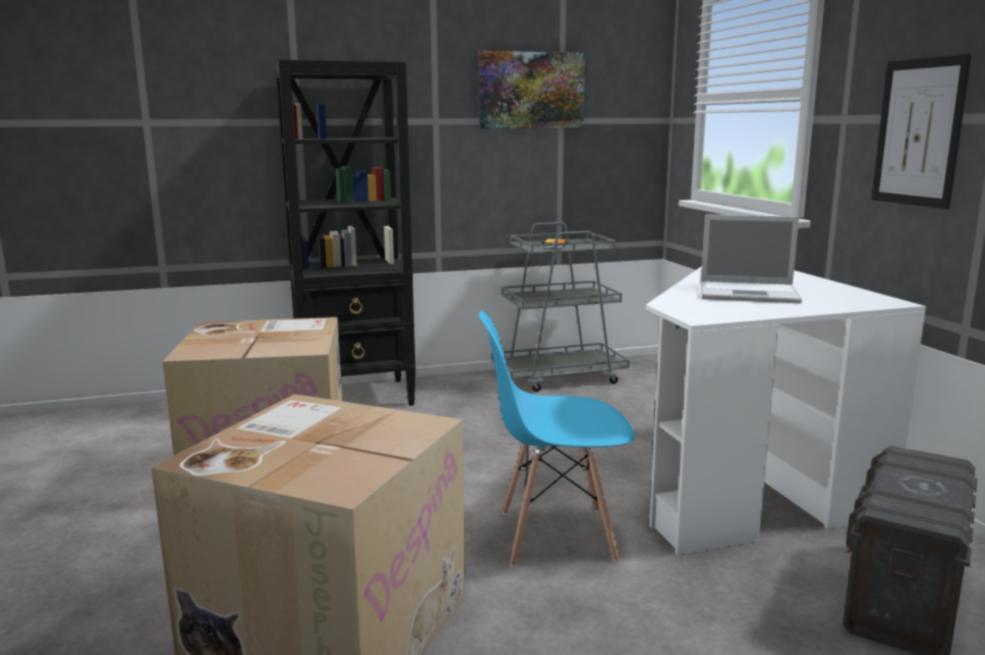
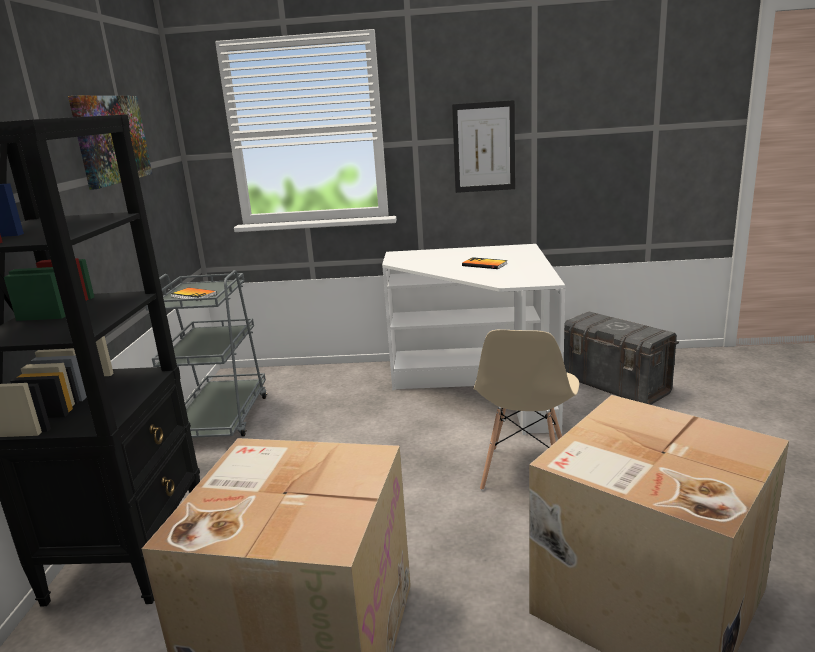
camera: 70 degrees left, 5 degrees up
(555, 536) = (525, 472): blue chair -> beige chair
(750, 293) = (484, 265): laptop -> book

